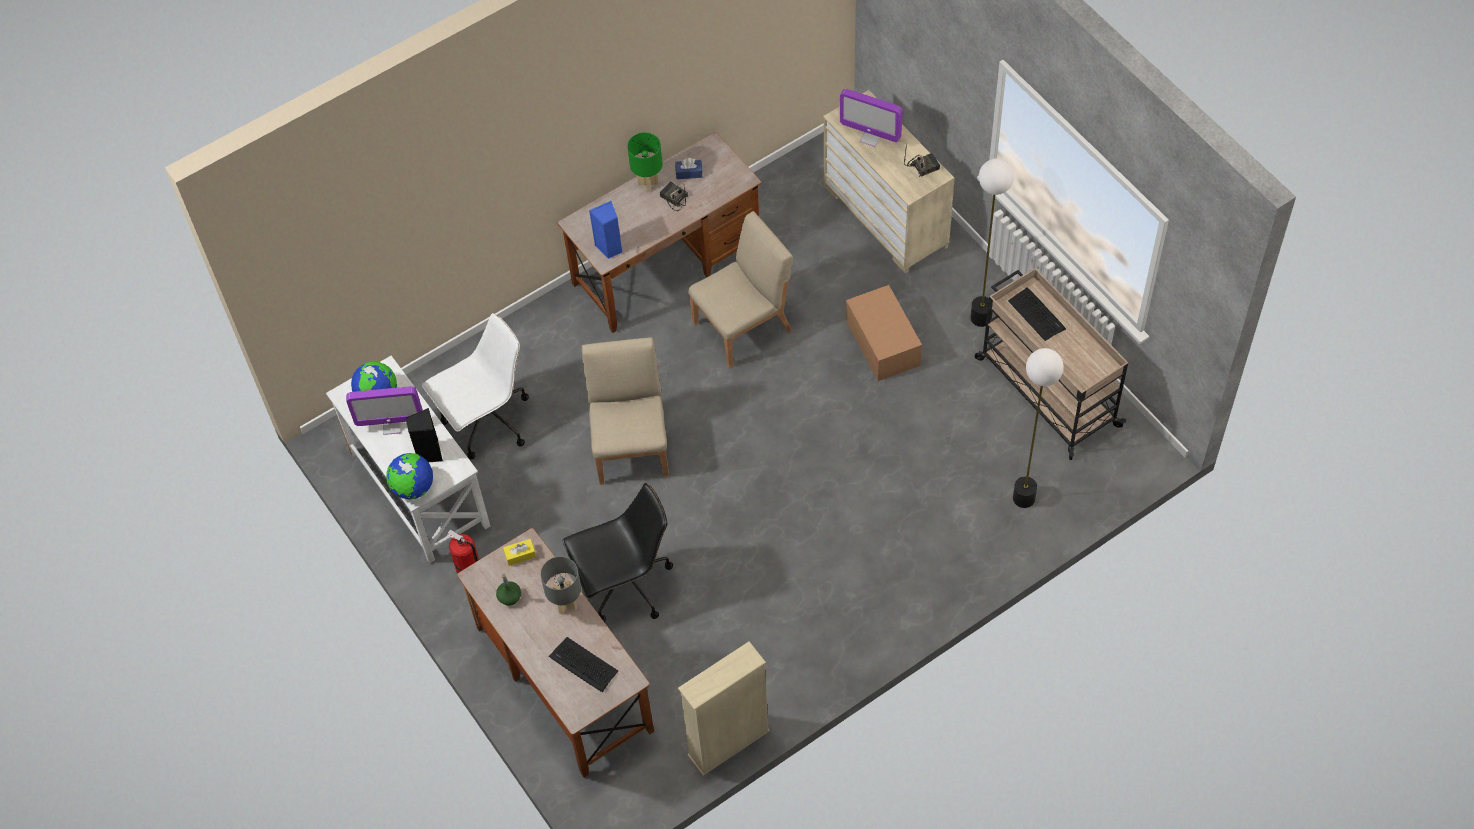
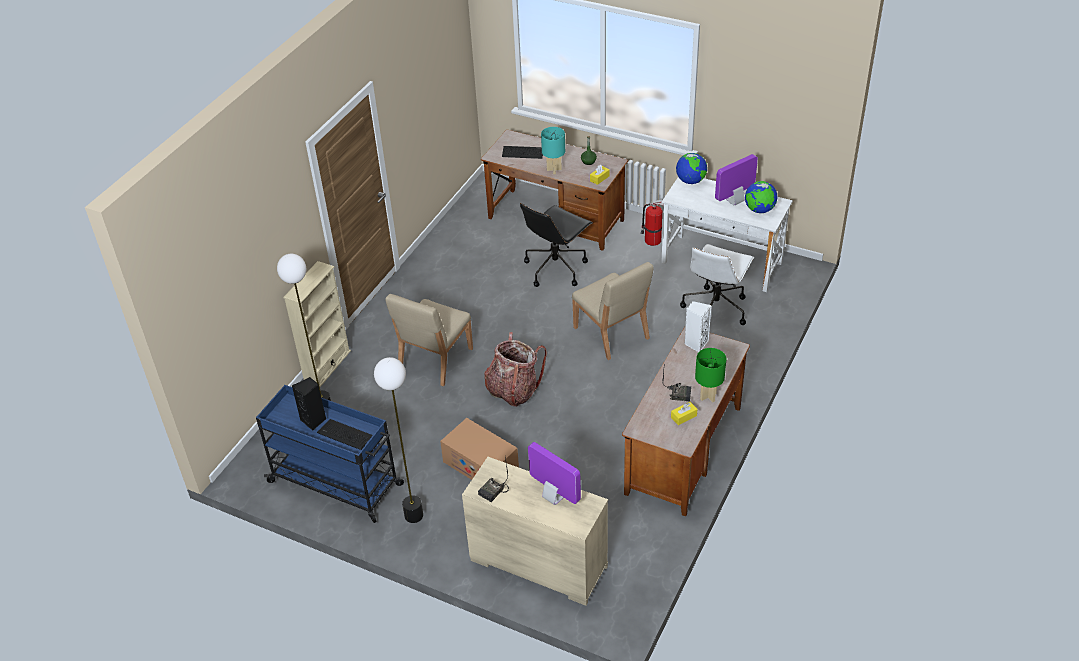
camera: 150 degrees right, 15 degrees down
(429, 453) = (698, 198): black speaker -> black speaker (314, 420)
(566, 604) = (554, 170): grey table lamp -> turquoise table lamp
(609, 247) = (696, 343): blue speaker -> white speaker
(689, 173) = (683, 416): blue tissue box -> yellow tissue box
(728, 743) = (443, 229): beige bookcase -> beige bookcase (327, 366)
(744, 326) = (592, 433): beige chair -> beige chair (434, 360)
(793, 420) = (513, 390): none -> backpack
(870, 138) = (554, 497): monitor -> monitor turned 45 degrees clockwise
(1046, 391) = (337, 483): beige cart -> blue cart

